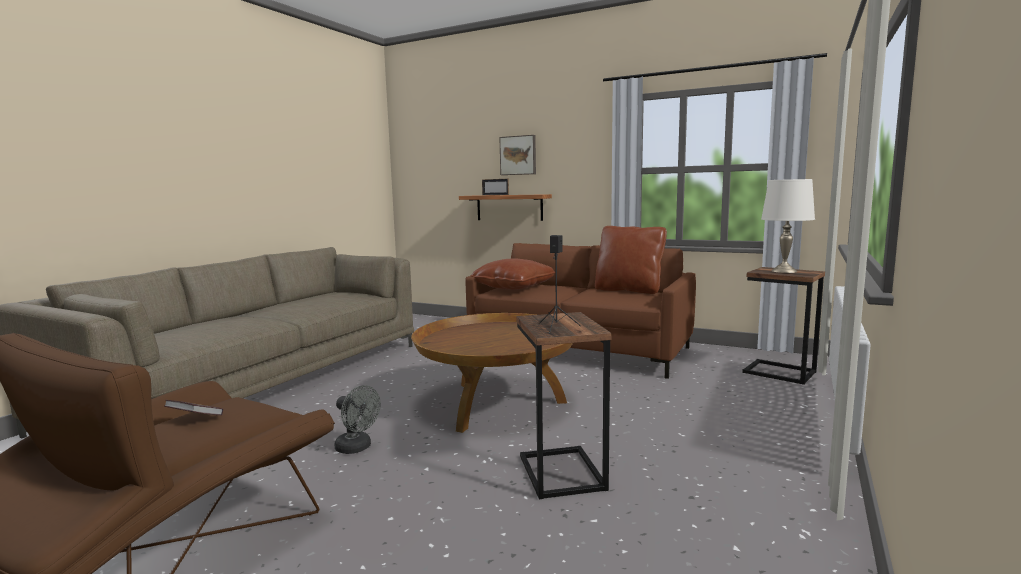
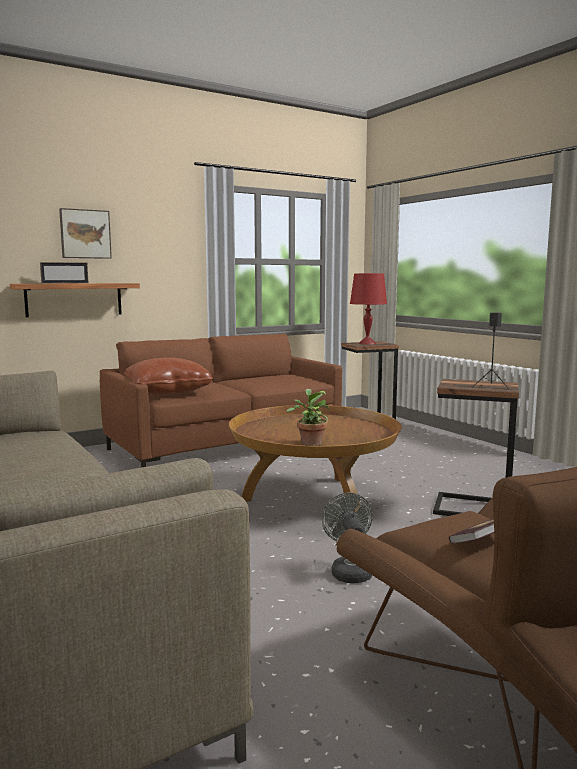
camera: 60 degrees left, 0 degrees up
(357, 448) = (349, 571): grey fan -> grey fan turned 75 degrees counterclockwise
(456, 345) = (310, 443): none -> potted plant
(629, 290) = (265, 376): brown pillow -> none
(784, 271) = (367, 343): white table lamp -> red table lamp

